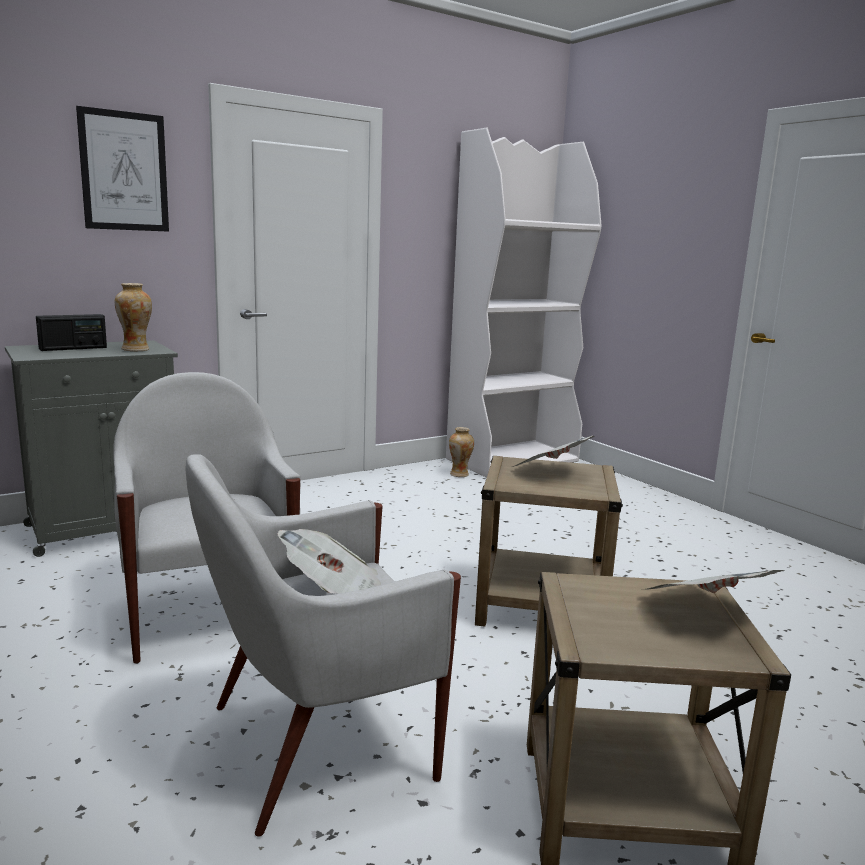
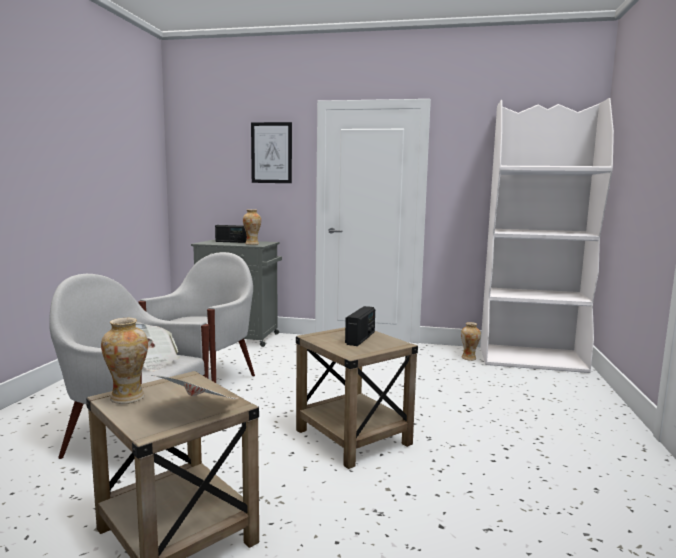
camera: 45 degrees right, 5 degrees down
(550, 472) = (360, 338): newspaper -> radio
(606, 635) = (128, 398): none -> vase

